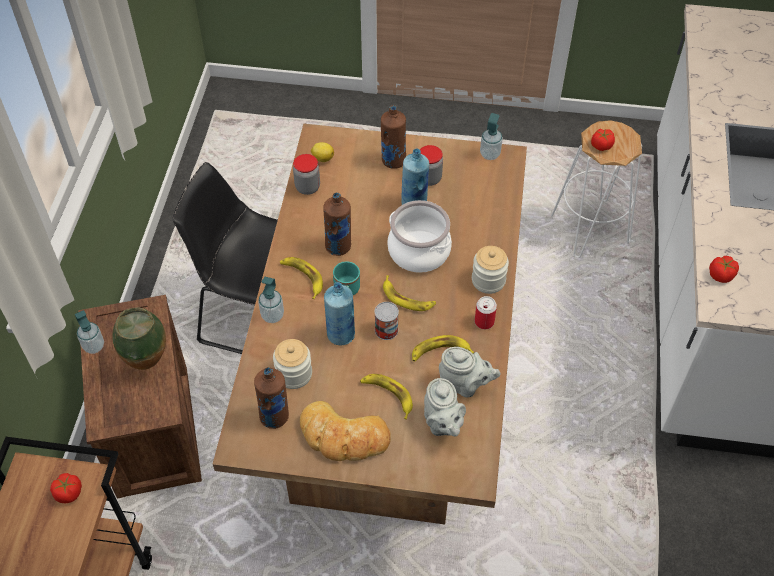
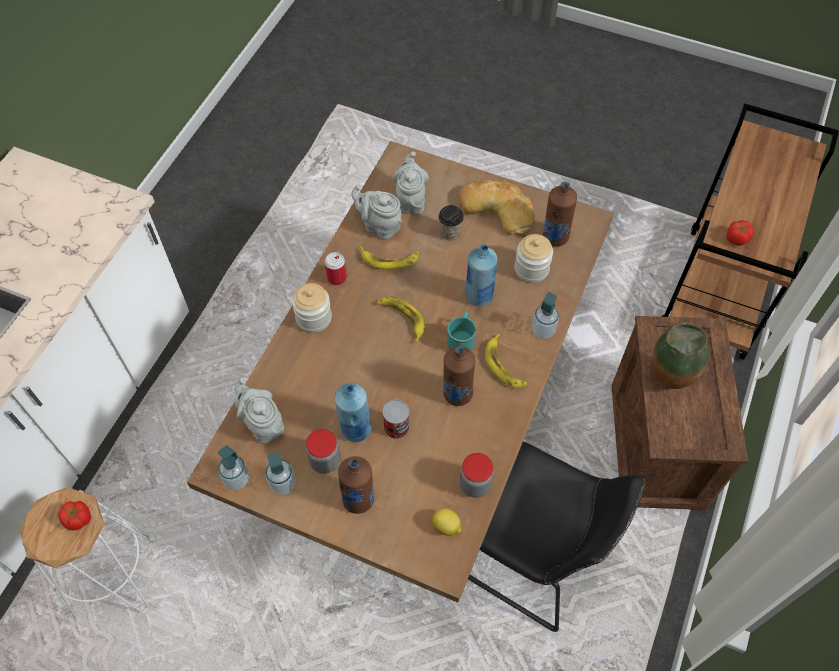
camera: 165 degrees left, 5 degrees up
(94, 346) = (726, 413): soap dispenser -> soap dispenser (283, 484)
(386, 330) = (433, 291): can -> can (396, 427)
(388, 395) = (450, 233): banana -> cup
(418, 251) = (372, 367): cooking pot -> none
(489, 192) = (263, 424): none -> grey teapot
(721, 275) = (100, 229): tomato -> none

